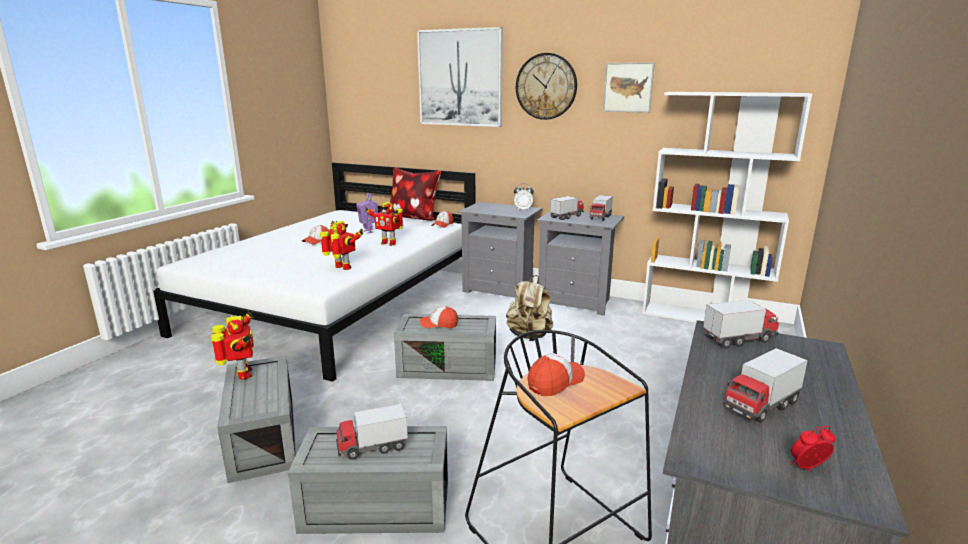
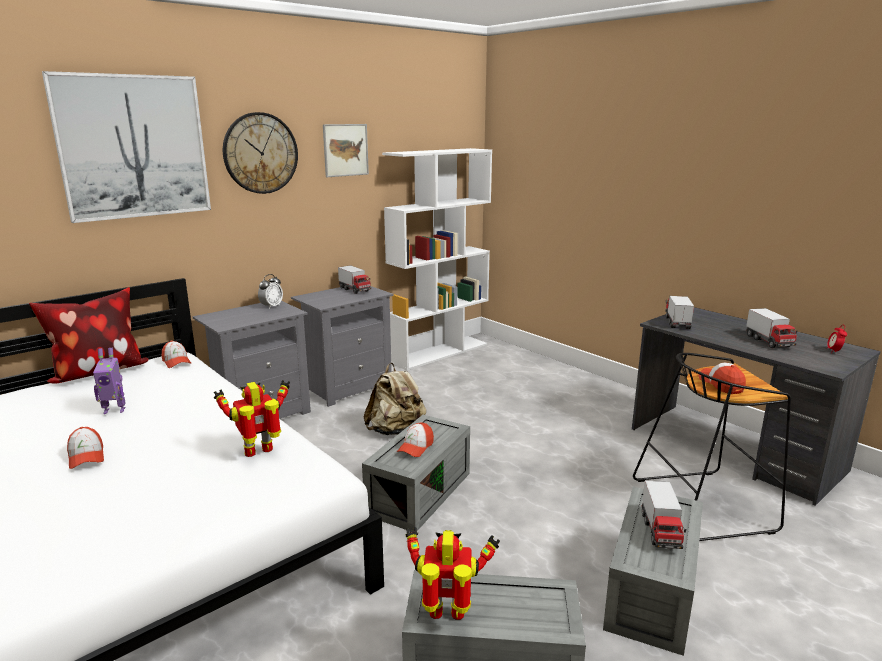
camera: 65 degrees left, 0 degrees up
(388, 243) = (196, 406): toy robot -> none
(567, 216) = (331, 298): toy truck -> none

